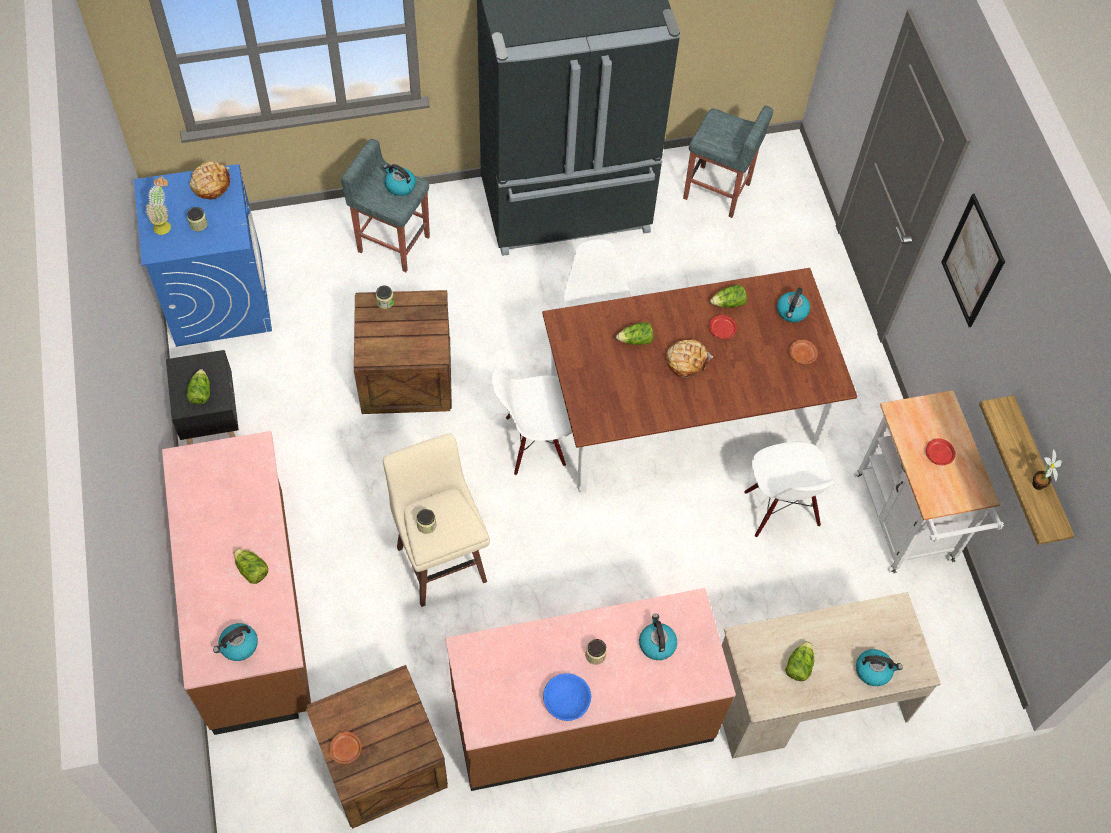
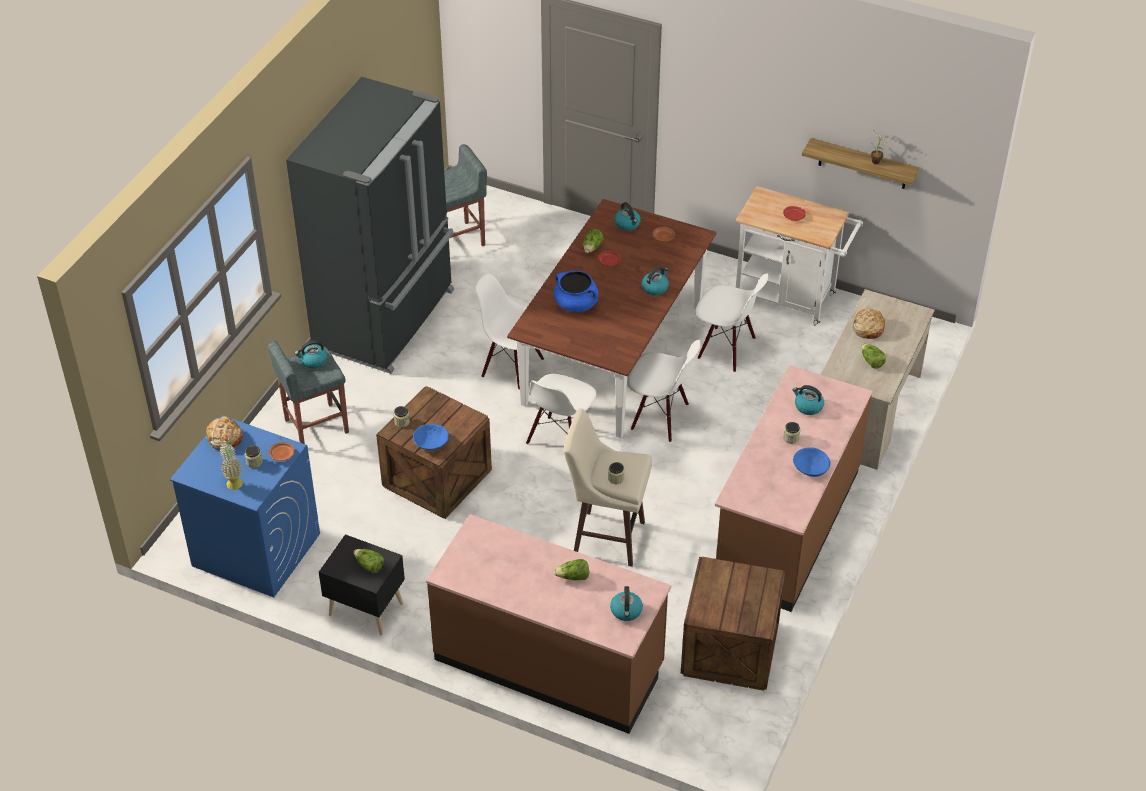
camera: 50 degrees left, 15 degrees down
(346, 750) = (736, 618): brown plate -> brown plate (282, 455)
(377, 342) = (431, 443): none -> blue bowl
(634, 508) = (659, 417): none -> white chair
(636, 340) = (576, 304): lettuce -> blue cooking pot
(686, 361) = (616, 290): bread -> bread (868, 328)
(873, 670) = (902, 331): kettle -> kettle (655, 287)
(972, 261) = (715, 93): picture -> none

